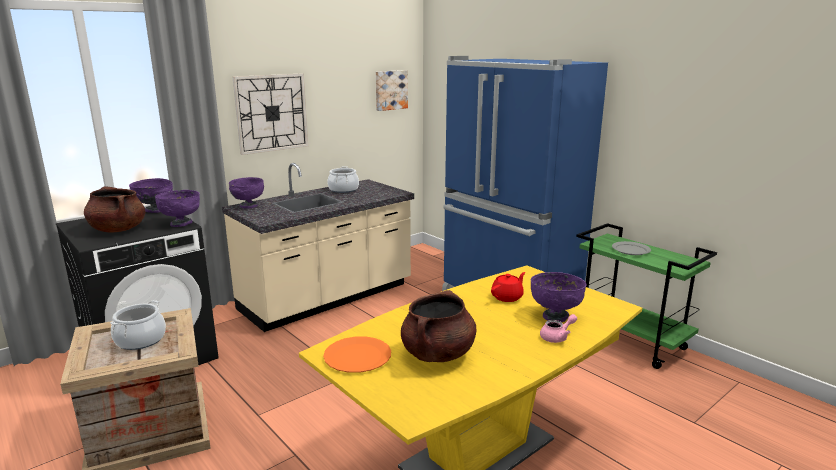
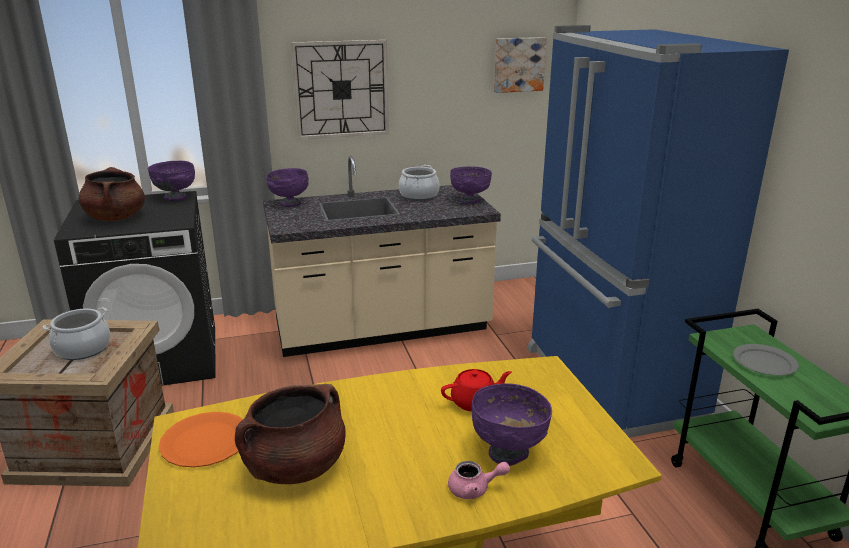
camera: 25 degrees right, 5 degrees up
(181, 224) = (179, 220): purple bowl -> purple bowl (470, 201)

